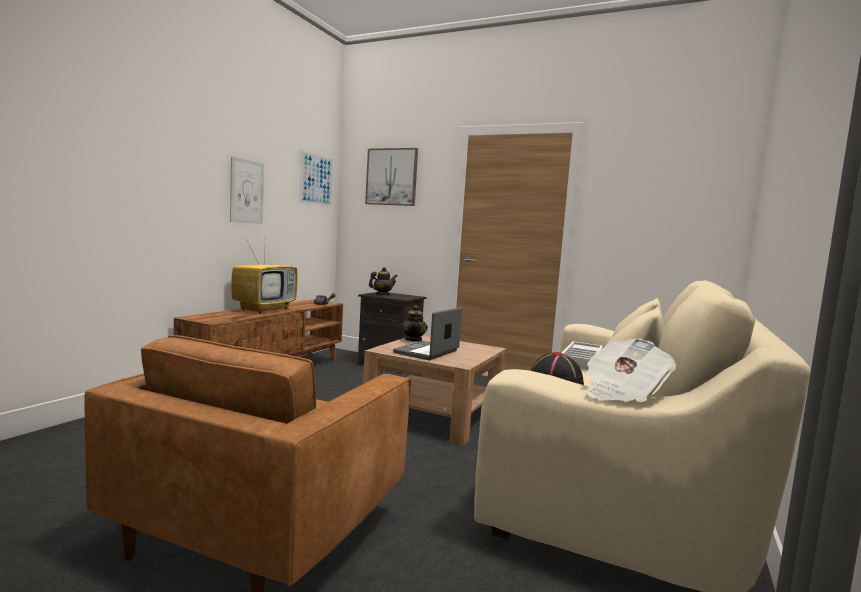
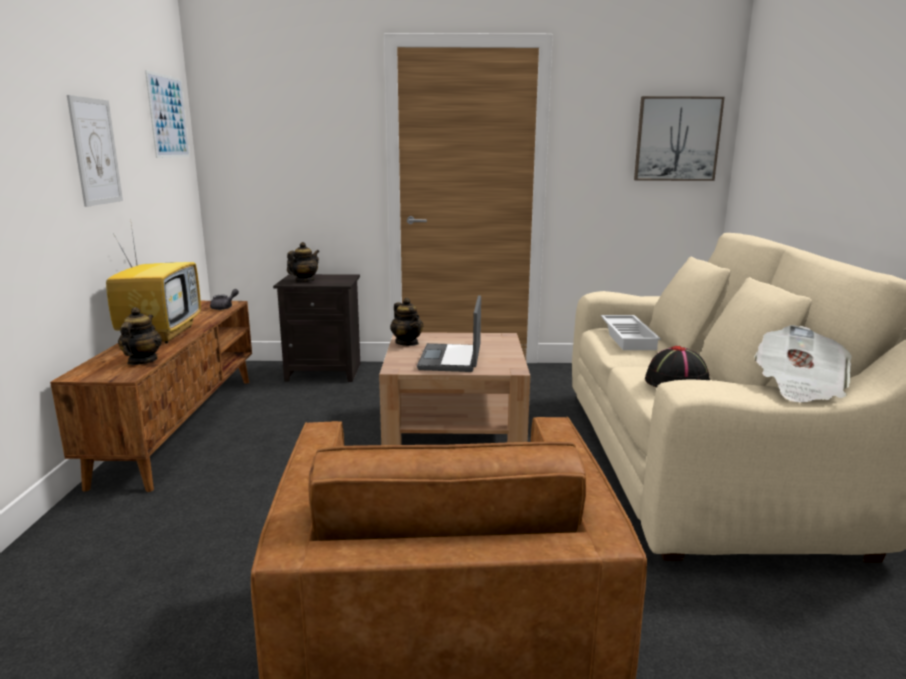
camera: 25 degrees left, 10 degrees up
(231, 317) = (142, 361): none -> teapot
(392, 177) = (283, 107): picture -> picture (677, 139)

